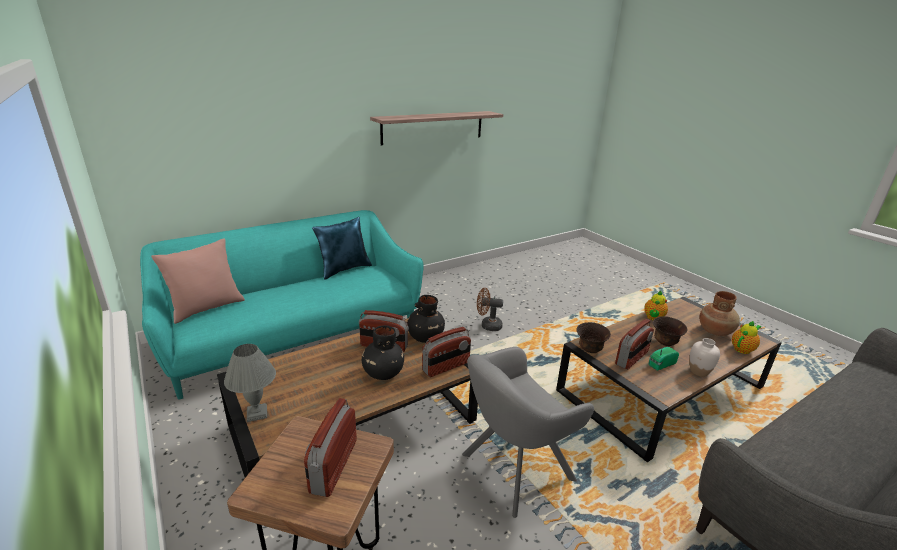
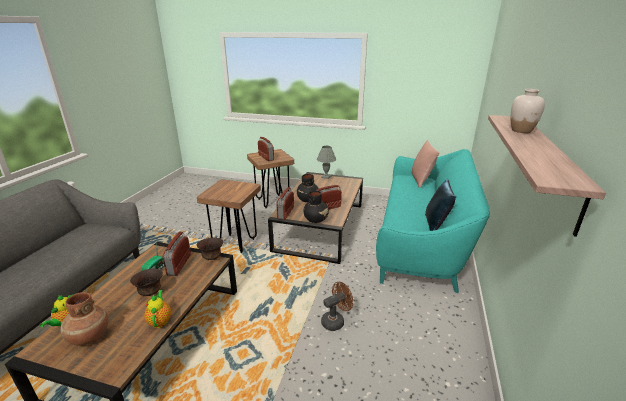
camera: 140 degrees right, 0 degrees up
(512, 469) = (235, 243): grey armchair -> brown stool
(698, 372) = (125, 277): white vase -> white vase (521, 131)

